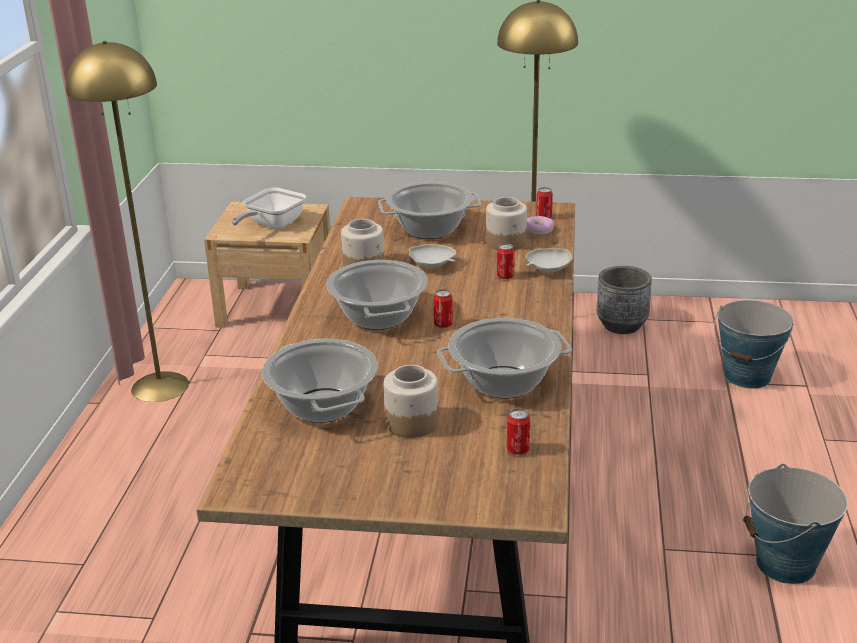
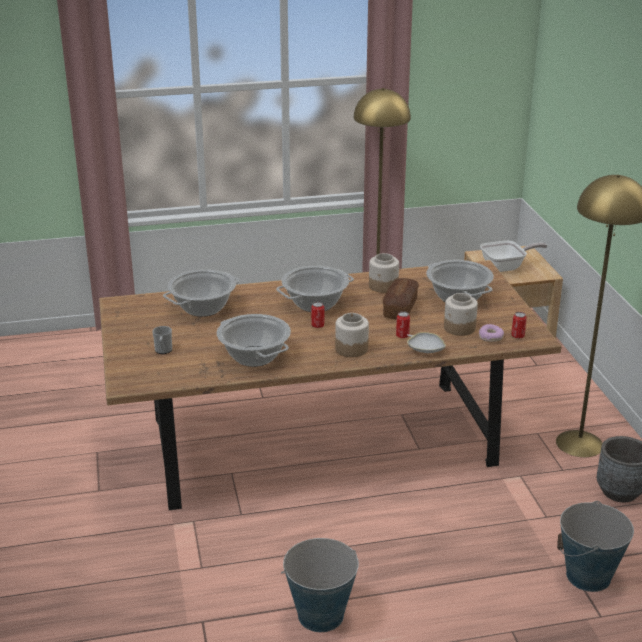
camera: 70 degrees right, 0 degrees up
(272, 225) = (506, 267): frying pan -> frying pan turned 150 degrees clockwise
(411, 423) = (196, 335): jar -> jar (351, 349)
(432, 265) = (400, 308): white bowl -> bread
(442, 458) = (163, 351): none -> mug
(518, 450) = (180, 372): can -> none

